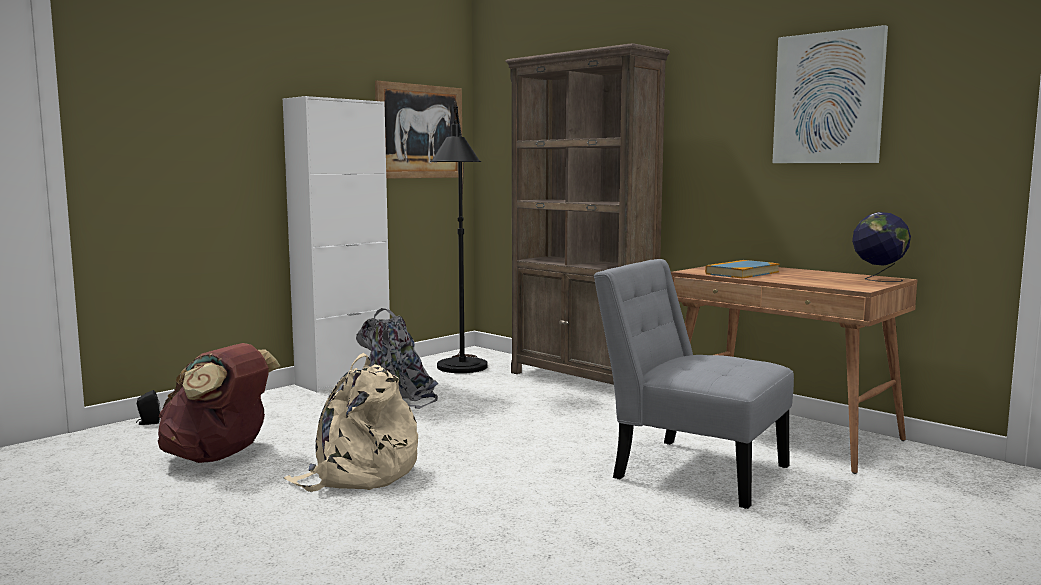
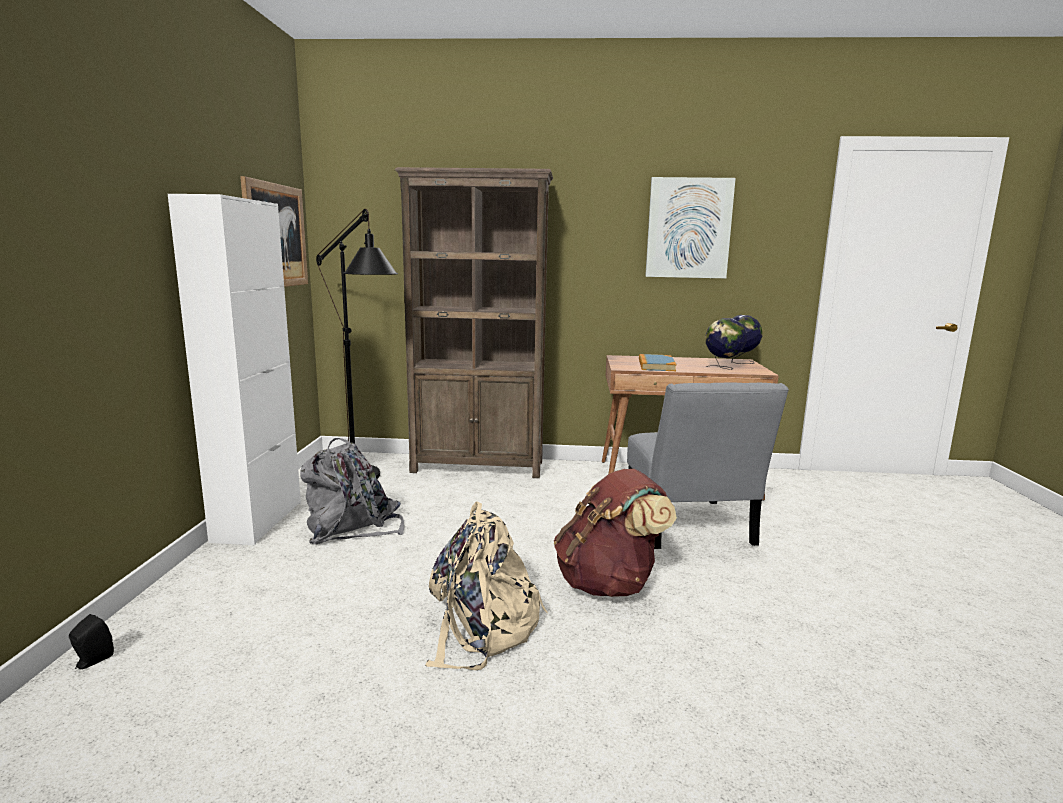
camera: 40 degrees left, 5 degrees up
(219, 456) = (291, 670): brown backpack -> brown backpack (609, 584)
(692, 470) = (689, 528): grey chair -> grey chair turned 90 degrees counterclockwise
(821, 281) = (723, 368): none -> globe

